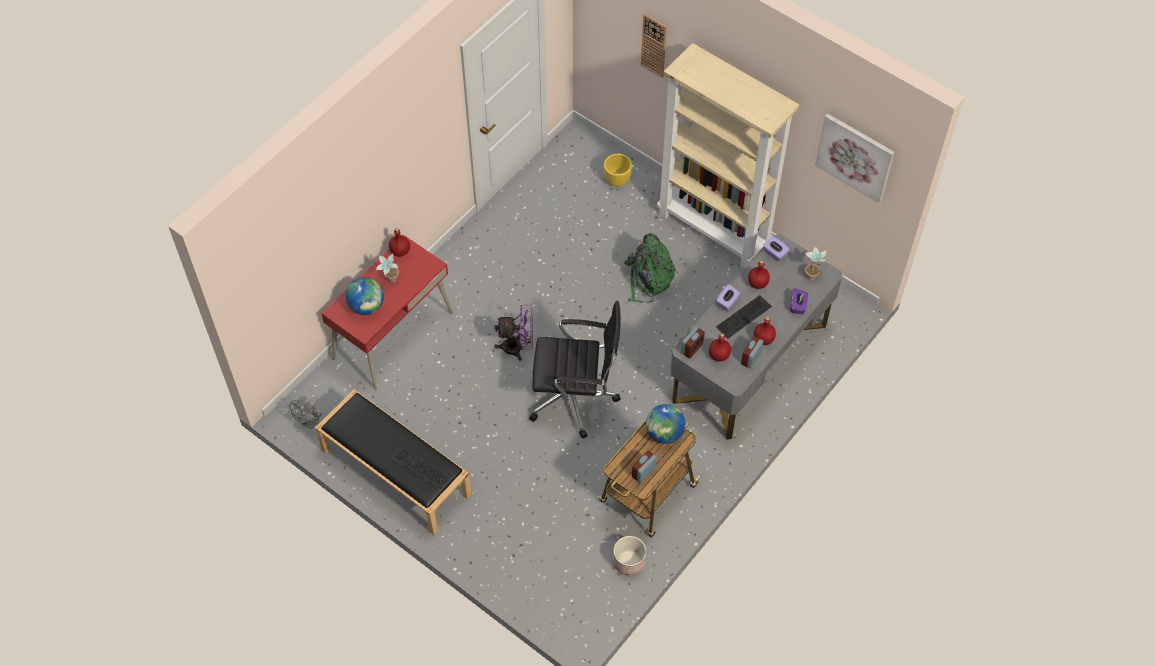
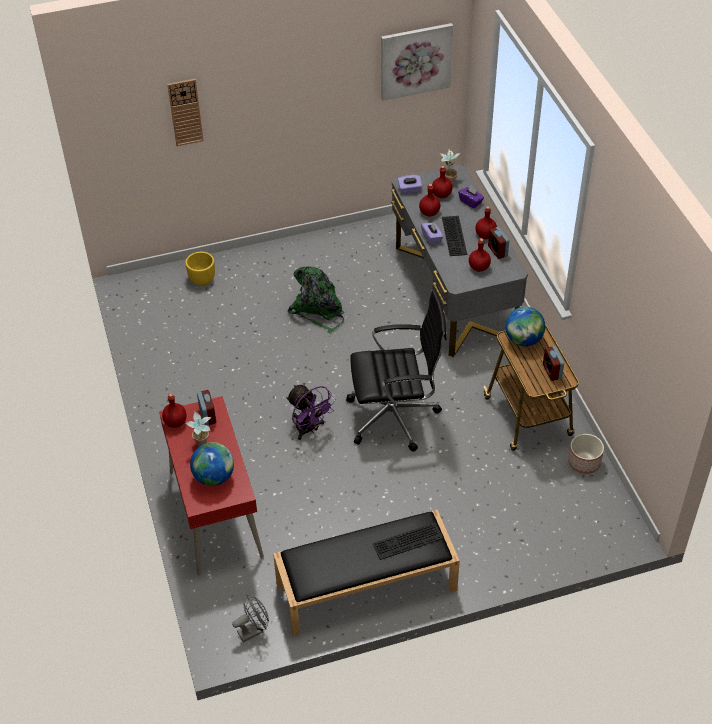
camera: 55 degrees left, 10 degrees down
(310, 422) = (253, 630): grey fan -> grey fan turned 90 degrees counterclockwise
(518, 347) = (309, 429): purple fan -> purple fan turned 105 degrees clockwise
(575, 398) = (395, 416): black office chair -> black office chair turned 45 degrees clockwise
(692, 348) = (458, 280): alarm clock -> alarm clock (207, 416)
(714, 230) = (310, 248): beige bookcase -> none
(789, 279) = (441, 194): none -> red bottle

